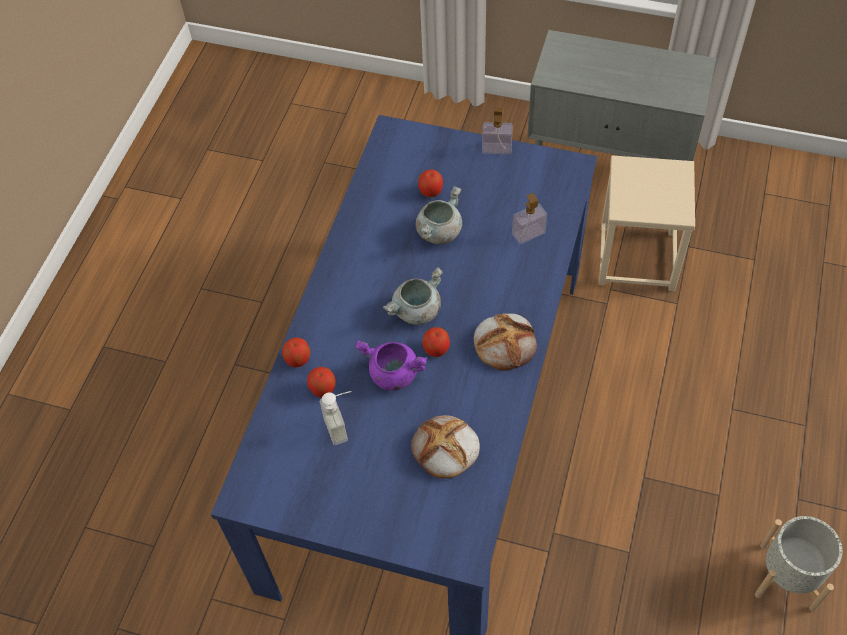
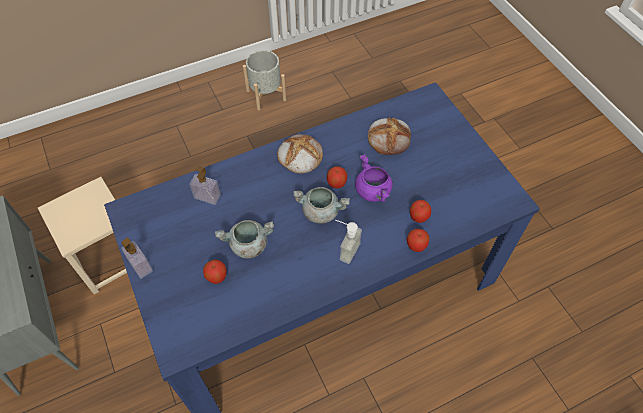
camera: 135 degrees left, 0 degrees up
(342, 426) = (428, 190): soap dispenser -> soap dispenser (344, 249)

